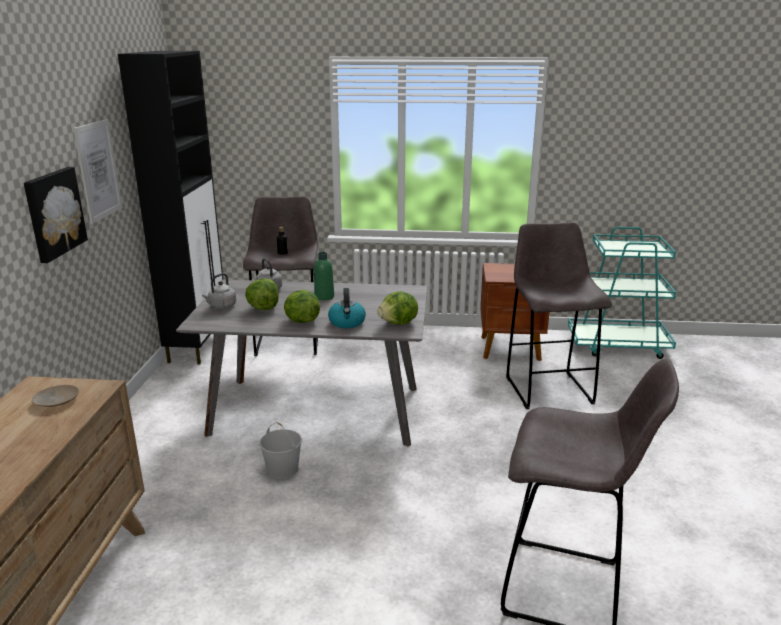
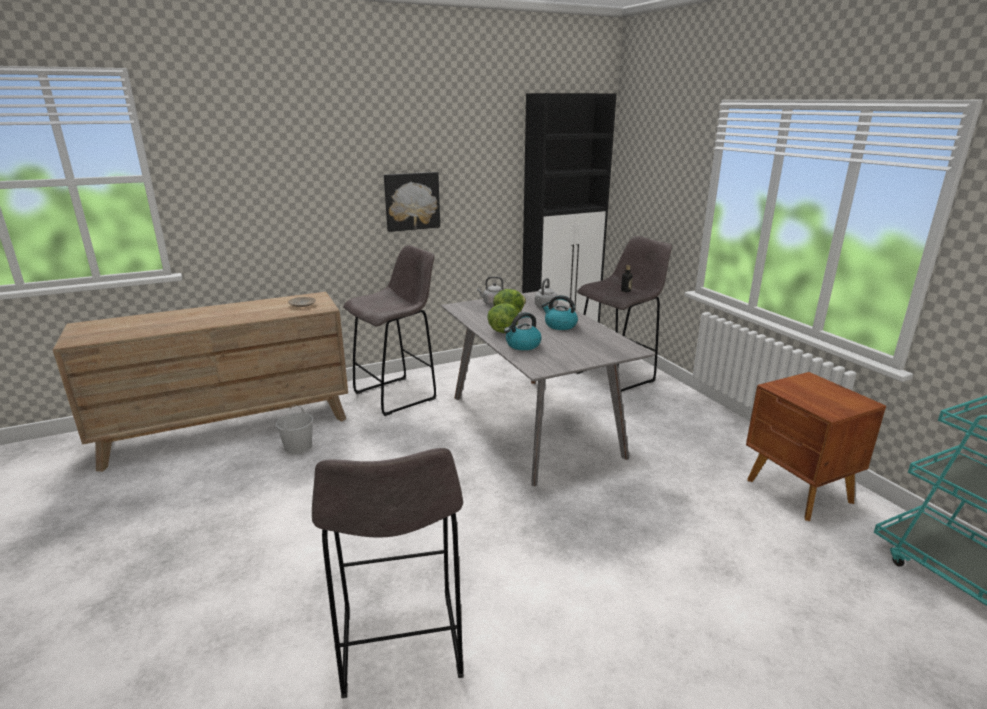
camera: 60 degrees right, 0 degrees up
(98, 170) = (475, 181): picture -> none
(282, 469) = (444, 440): white bucket -> white bucket (298, 446)
(324, 297) = (560, 325): green bottle -> kettle
(399, 323) = (549, 363): lettuce -> none
(547, 388) = (749, 543): grey stool -> grey stool (397, 395)

